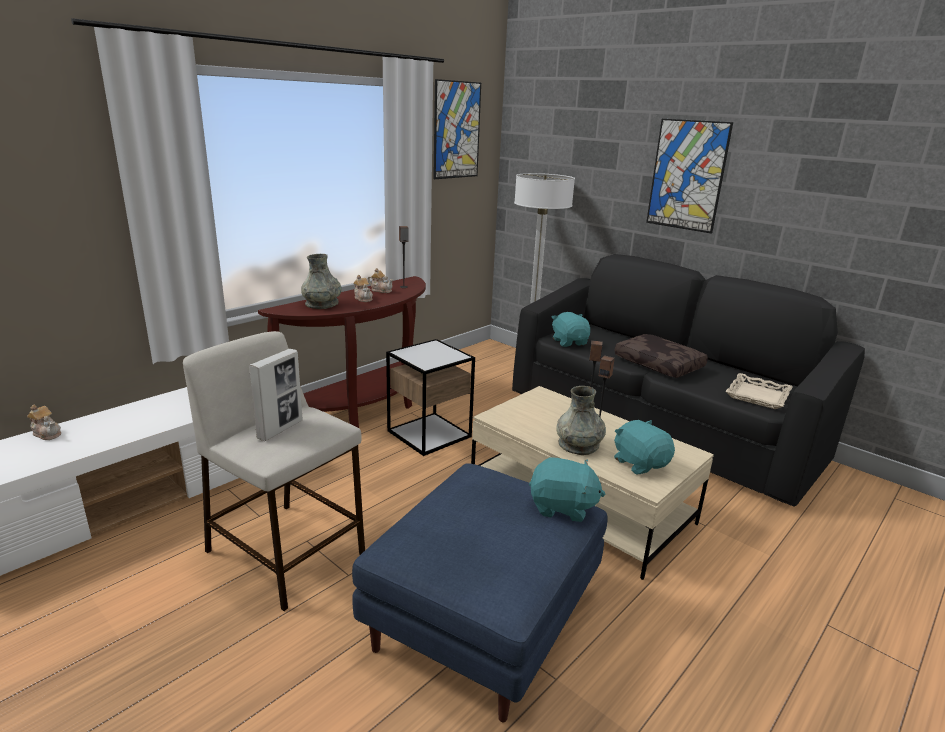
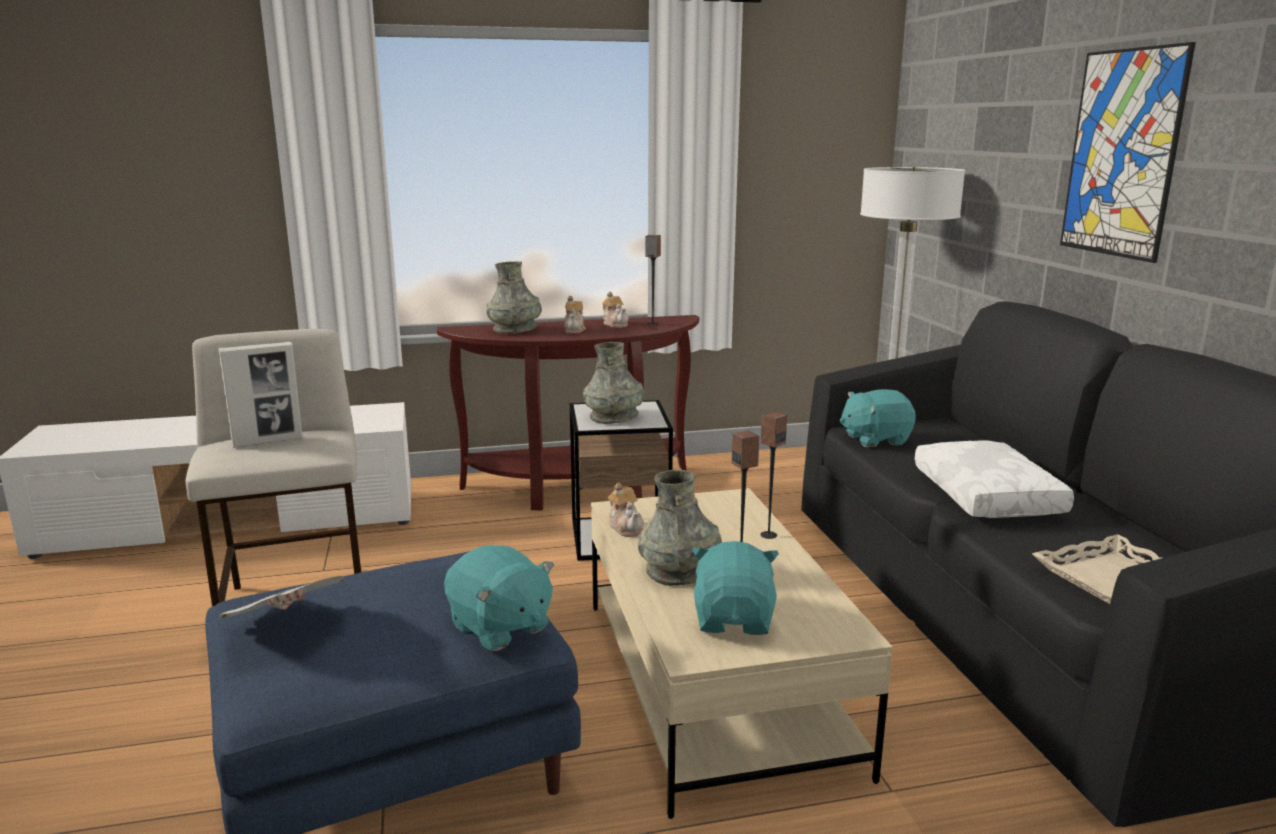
camera: 35 degrees right, 5 degrees down
(47, 433) = (167, 422): teapot -> teapot (626, 527)
(430, 356) = (614, 417): none -> grey vase
(451, 554) = (286, 628): none -> newspaper
(456, 130) = (800, 104): picture -> none
(569, 342) = (875, 439): turquoise plush toy -> turquoise plush toy turned 120 degrees counterclockwise
(659, 364) = (989, 496): brown pillow -> white pillow

